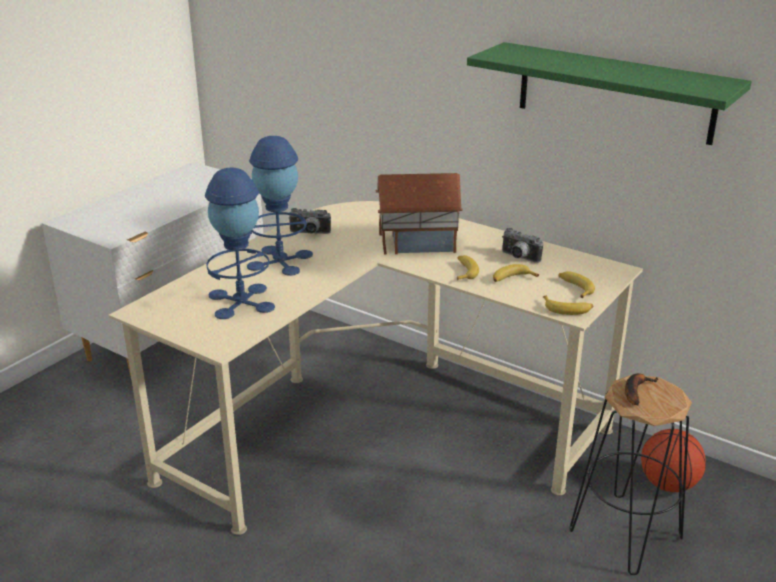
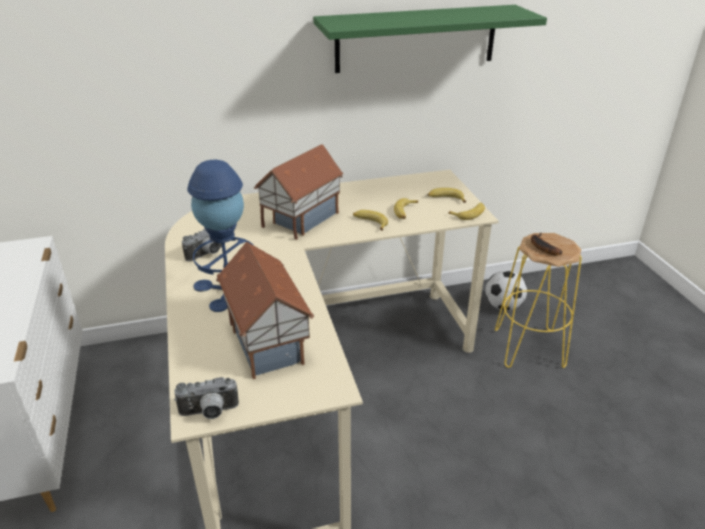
camera: 50 degrees left, 5 degrees up
(241, 301) = (269, 341): blue table lamp -> toy house
(518, 258) = (380, 196): camera -> camera (209, 413)
(626, 534) = (529, 348): black stool -> yellow stool
(668, 484) = (503, 306): basketball -> football

